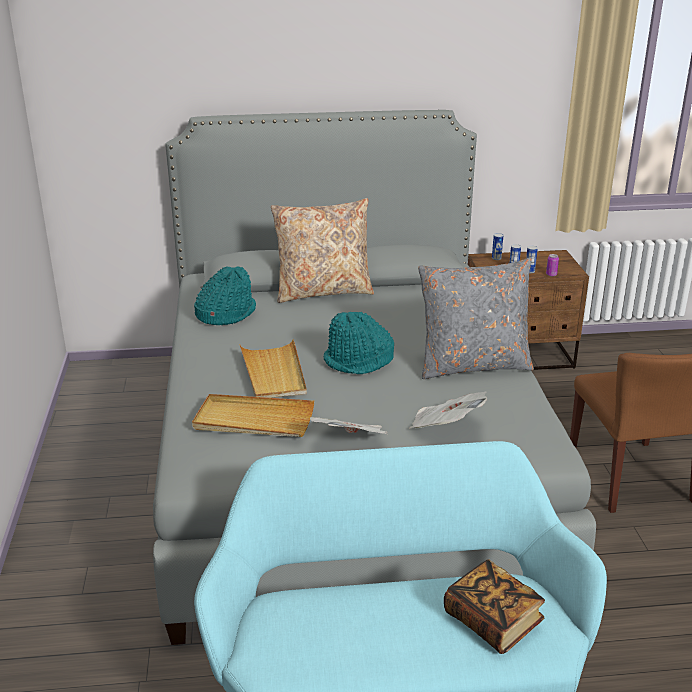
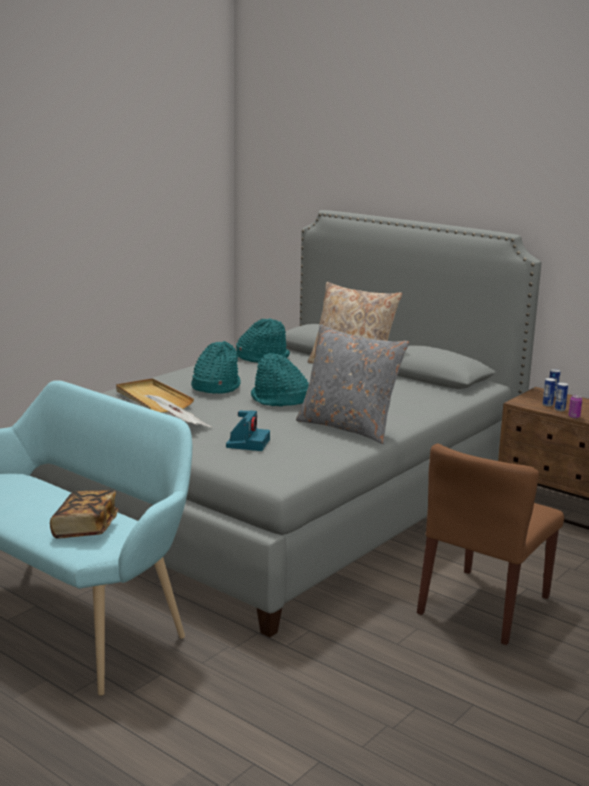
camera: 45 degrees right, 10 degrees down
(273, 373) = (215, 387): beige tray -> turquoise hat
(445, 427) = (248, 443): newspaper -> camera

